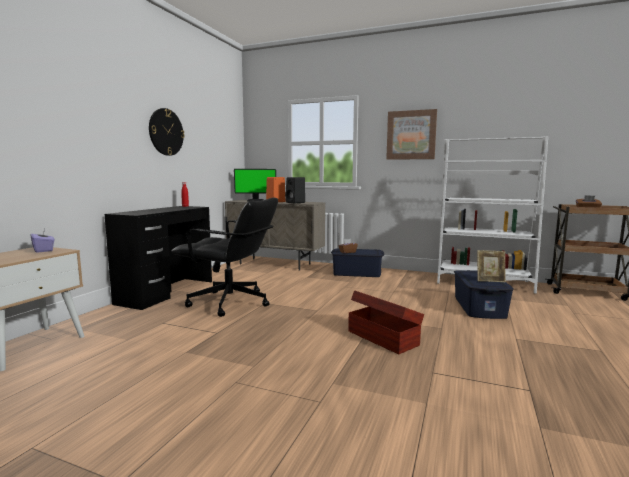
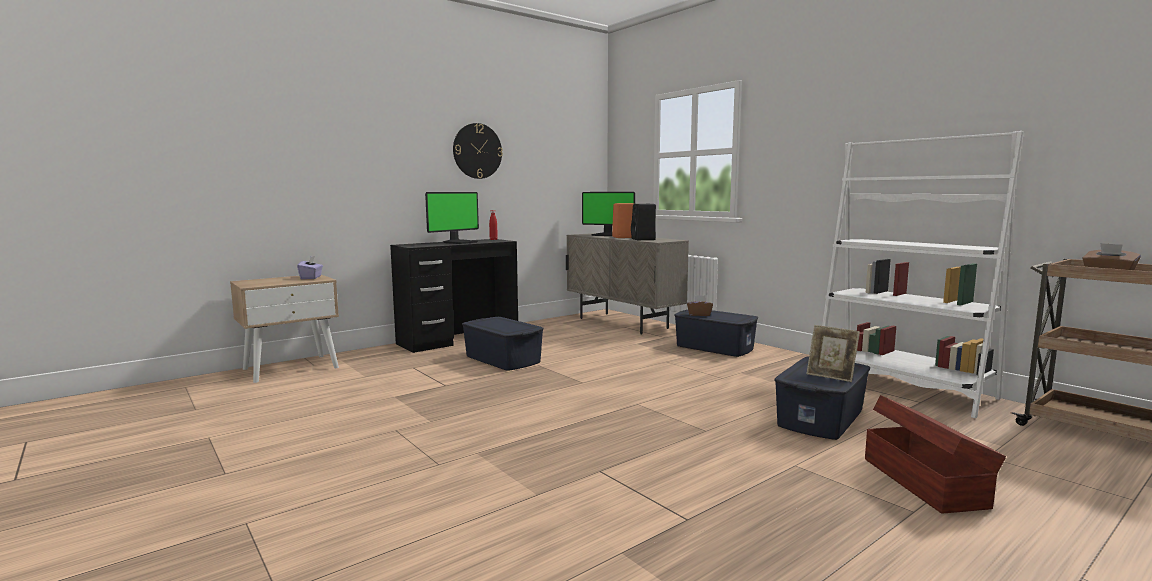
camera: 30 degrees right, 0 degrees up
(165, 209) = (459, 242): none -> monitor
(230, 303) = (502, 359): black office chair -> blue storage box
(382, 337) = (608, 425): brown storage box -> brown storage box (924, 481)
(411, 135) = (812, 137): picture -> none

